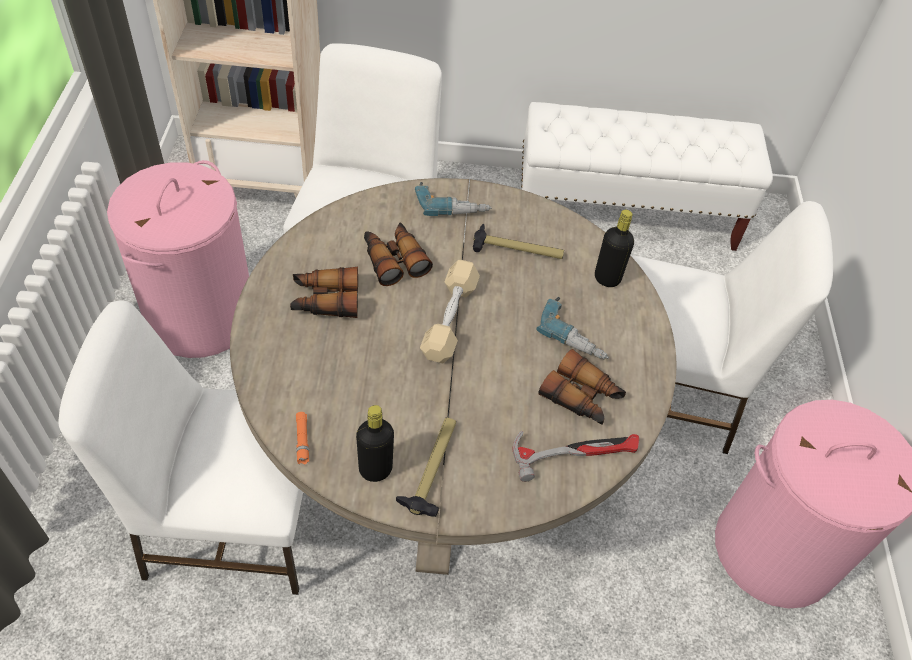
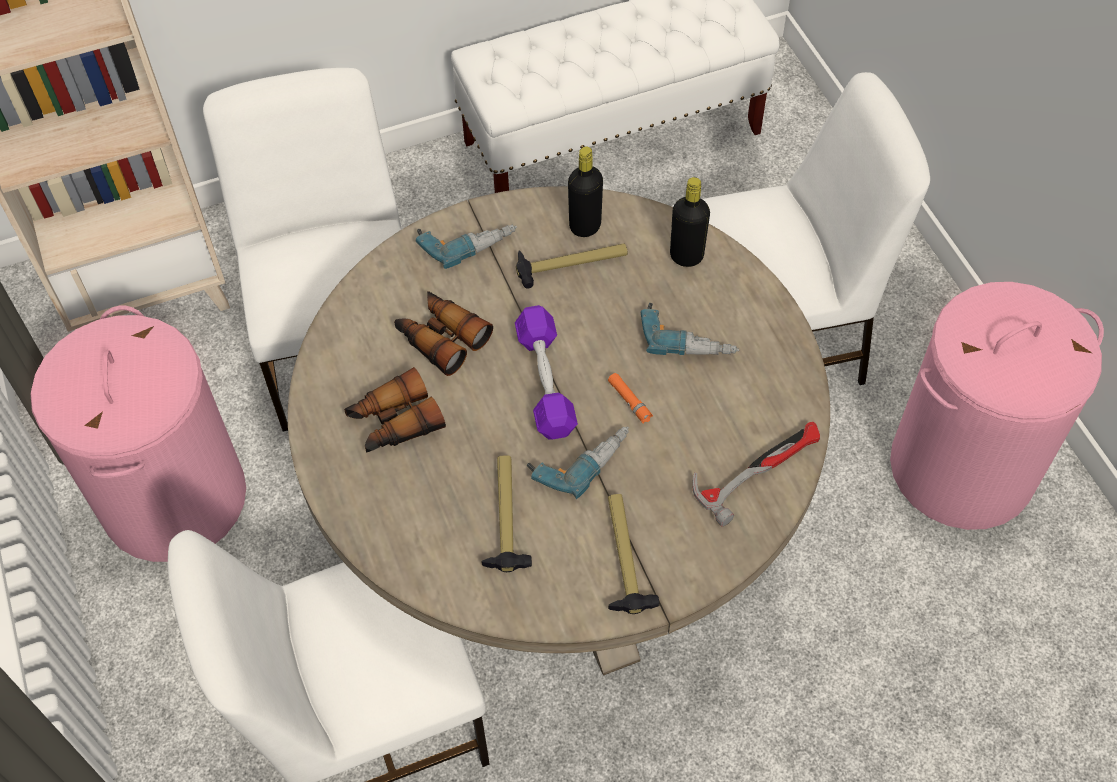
camera: 20 degrees left, 5 degrees up
(302, 440) = (470, 593): orange flashlight -> orange flashlight (629, 401)
(362, 399) = (505, 516): none -> hammer
(375, 469) = (566, 586): black bottle -> black bottle (585, 226)
(442, 382) = (579, 458): none -> power drill
(450, 319) = (545, 382): beige dumbbell -> purple dumbbell
(582, 397) = (733, 406): binoculars -> none

